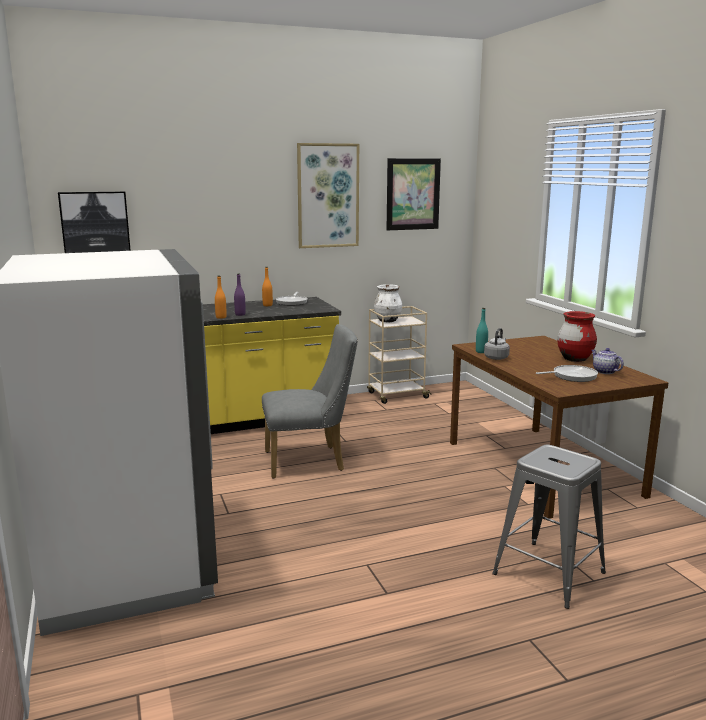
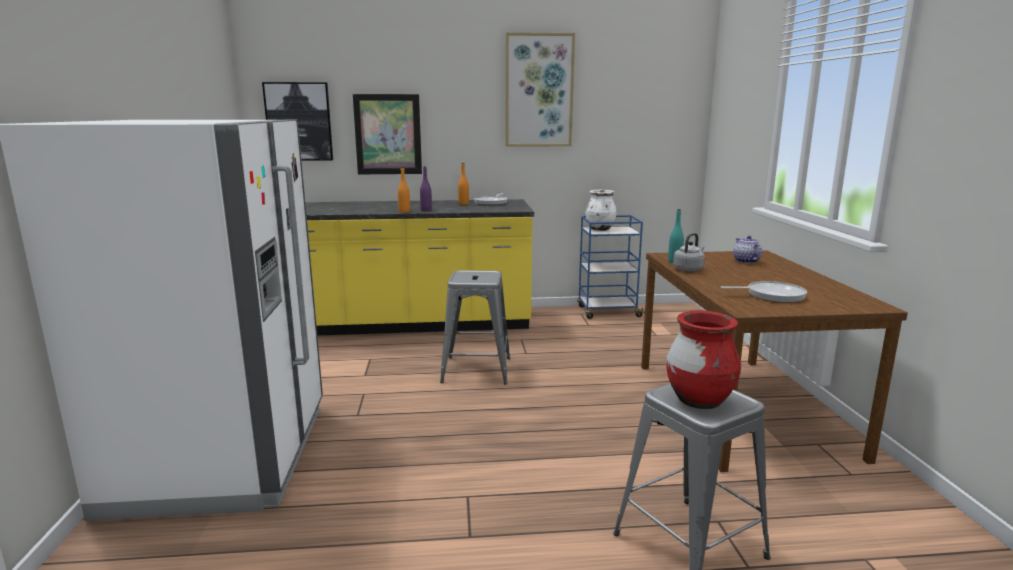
camera: 15 degrees right, 0 degrees up
(310, 461) = (476, 370): grey chair -> grey stool
(396, 395) = (607, 312): beige cart -> blue cart
(413, 194) = (637, 90): picture -> picture (388, 134)
(574, 359) = (789, 277): red vase -> red vase (699, 401)
(604, 371) = (821, 293): teapot -> teapot (745, 261)

